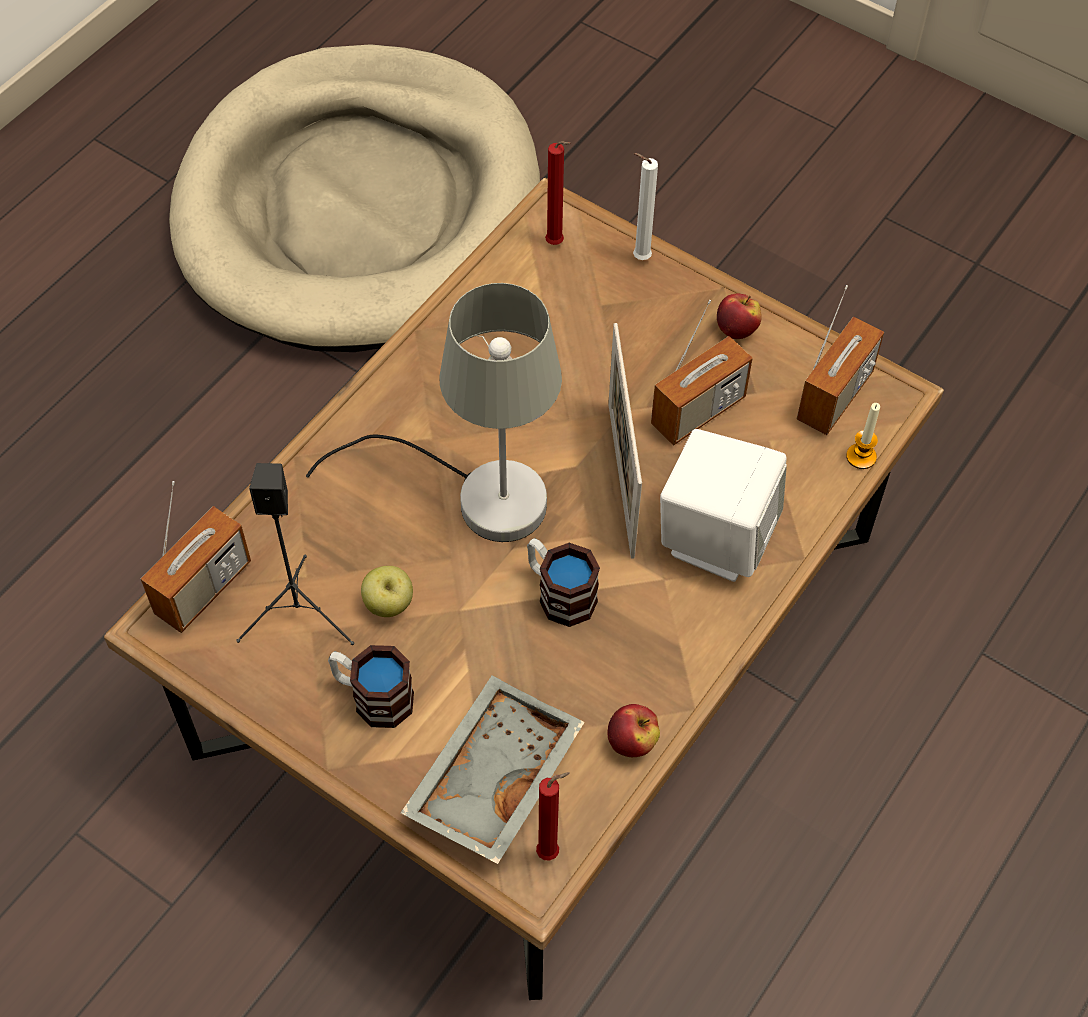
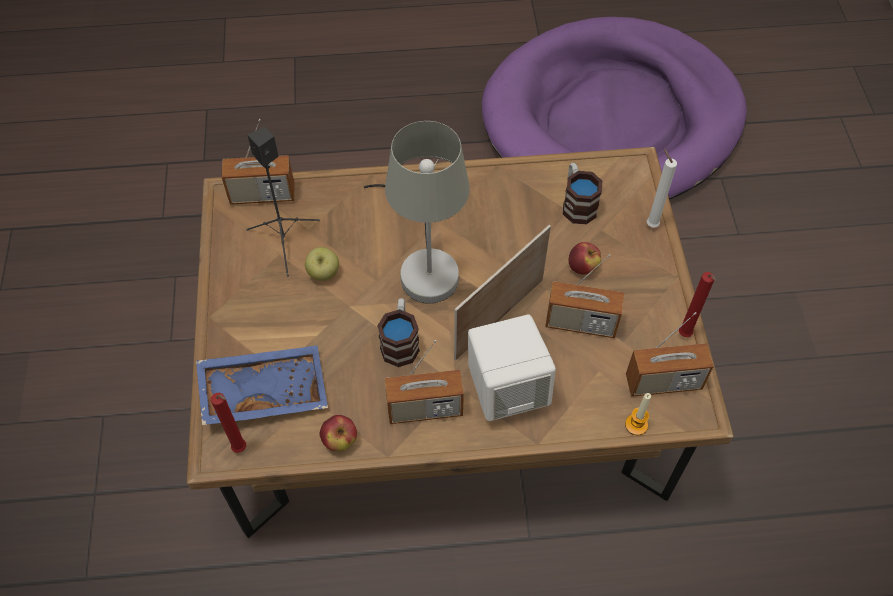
camera: 50 degrees right, 0 degrees up
(360, 208) = (611, 119): beige dog bed -> purple dog bed
(372, 696) = (265, 306): mug -> mug (576, 204)
(491, 776) = (264, 390): grey tray -> blue tray
(557, 244) = (617, 183): red candle -> red candle (685, 336)
(668, 631) = (425, 409): none -> radio
(736, 329) = (656, 302): apple -> apple (583, 267)

